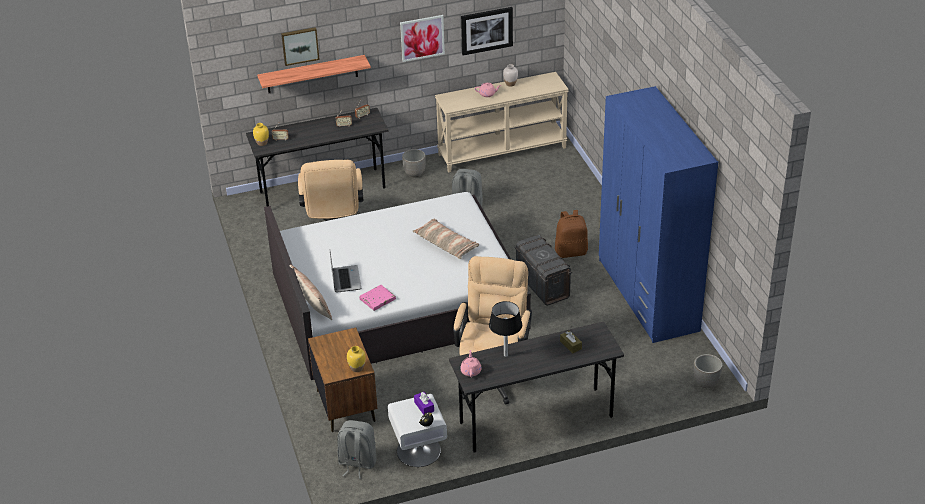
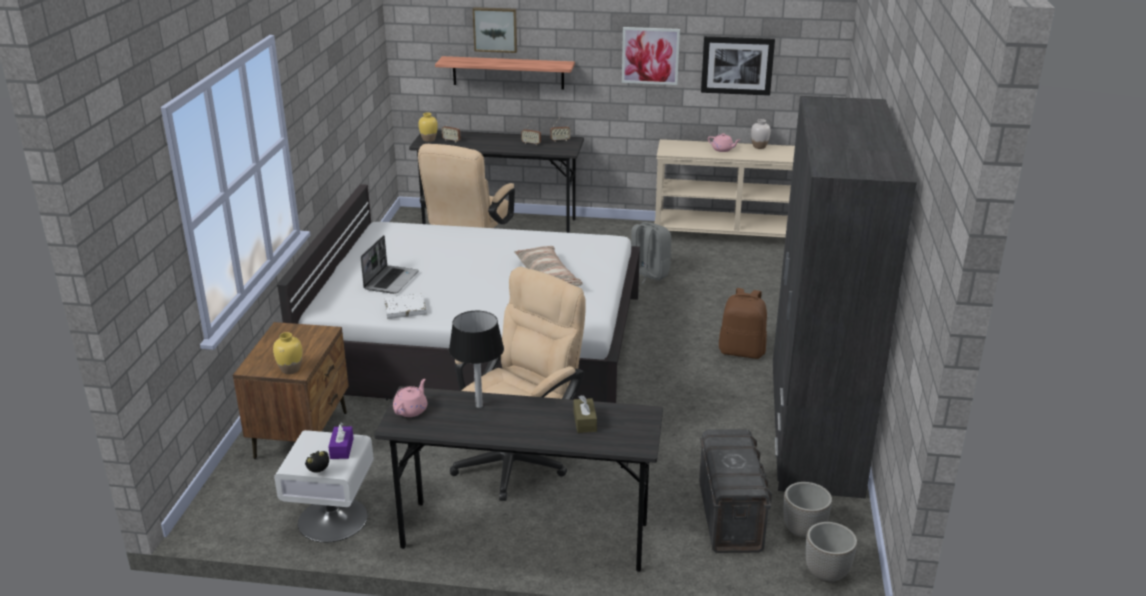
camera: 25 degrees right, 10 degrees down
(311, 303) = (327, 292): pillow -> none
(357, 463) = (242, 506): grey backpack -> none
(377, 299) = (405, 309): pink book -> white book
(414, 173) = (614, 233): planter -> planter (804, 531)
(542, 284) = (674, 376): grey storage box -> grey storage box (730, 516)
(647, 295) = (814, 429): blue wardrobe -> grey wardrobe

